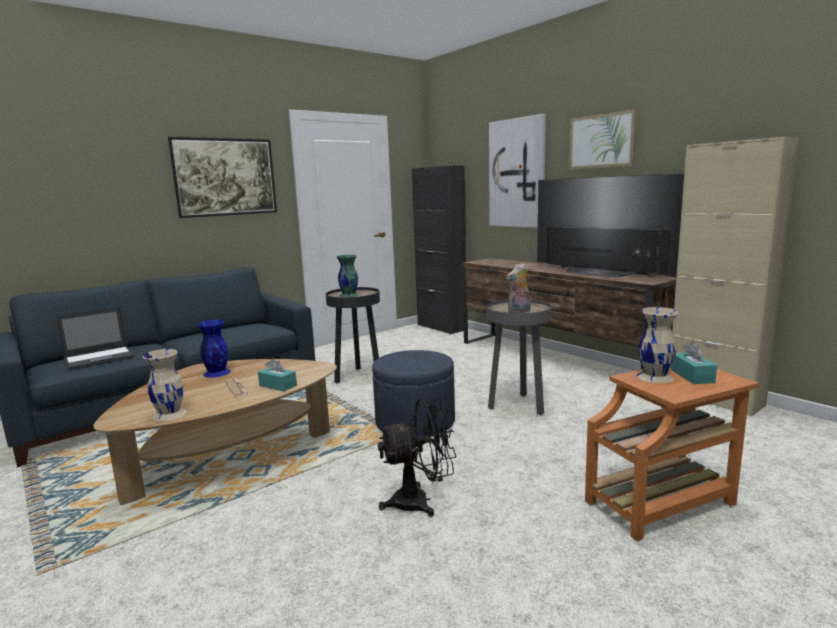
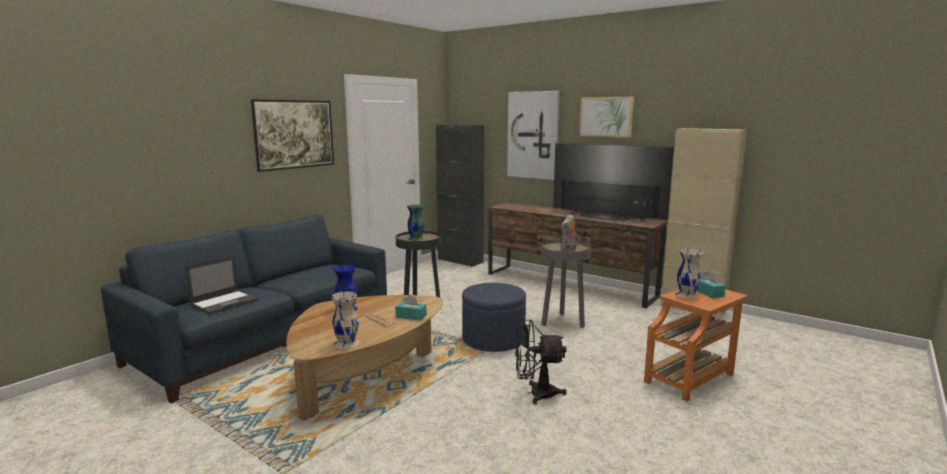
camera: 15 degrees left, 0 degrees up
(420, 501) = (535, 393): black fan -> black fan turned 150 degrees counterclockwise

